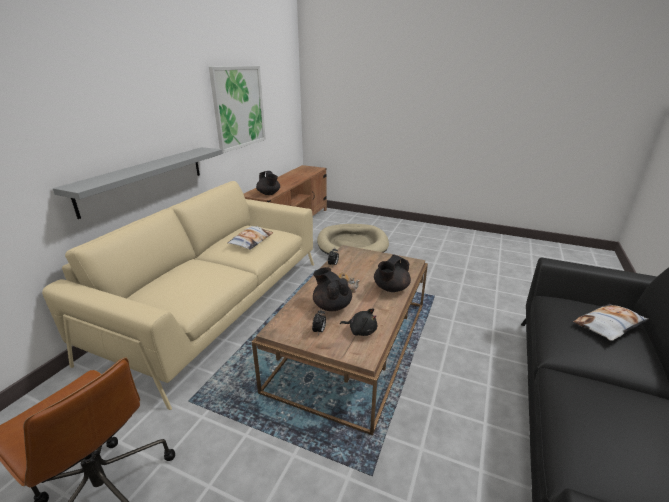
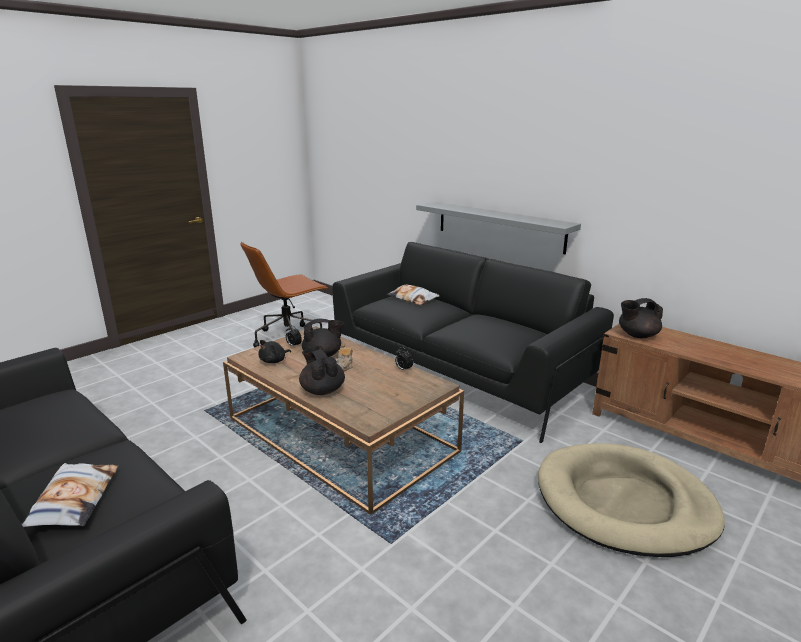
camera: 110 degrees right, 5 degrees down
(216, 305) = (459, 370): beige sofa -> black sofa
(239, 107) = (681, 193): picture -> none
(251, 241) = (484, 329): pillow -> pillow (412, 299)

